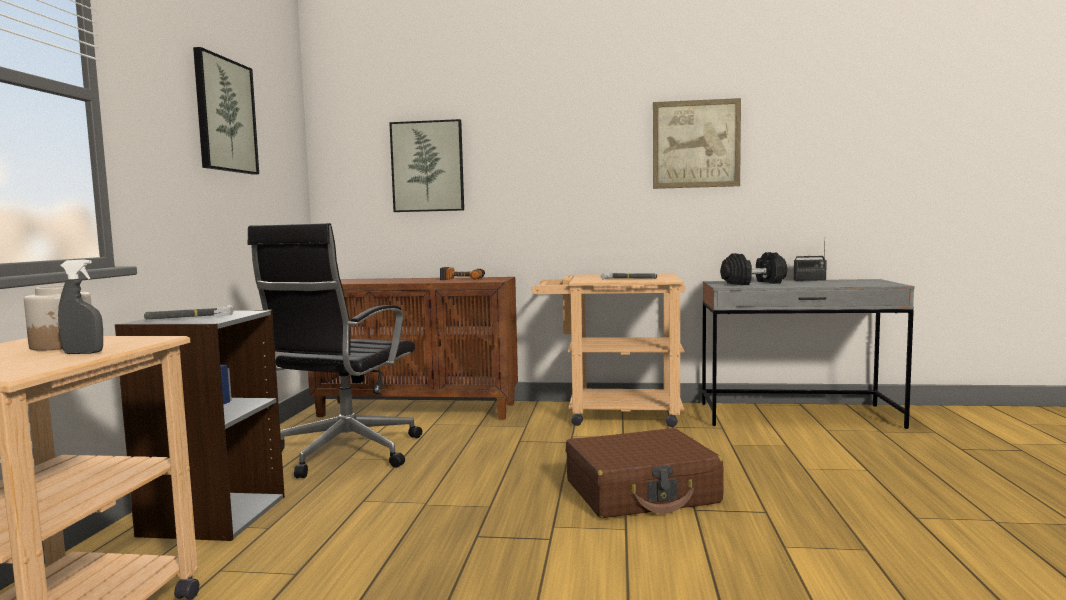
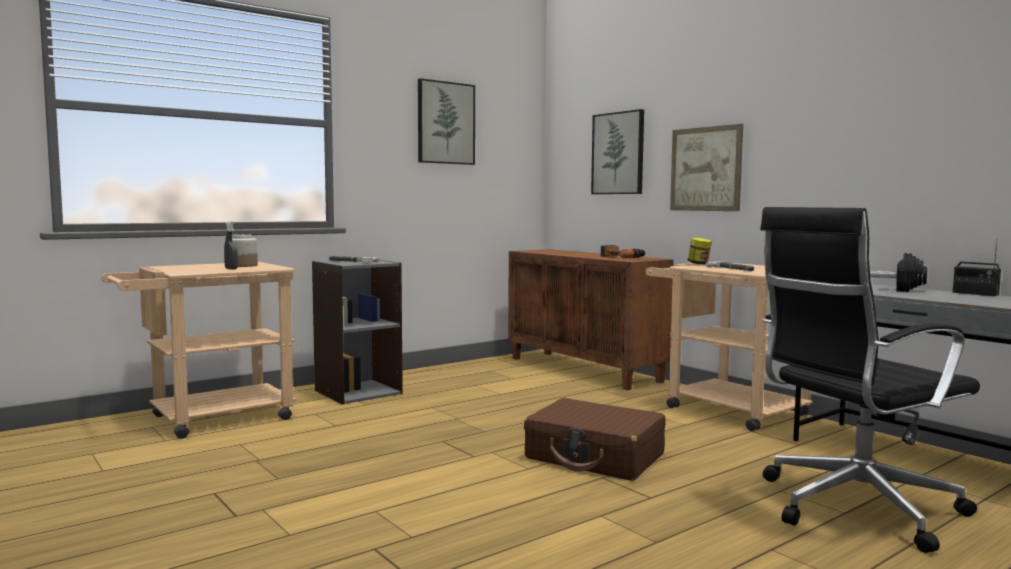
camera: 45 degrees right, 0 degrees up
(344, 453) = (478, 382): black office chair -> black office chair (853, 507)
(582, 277) = (699, 264): none -> jar
(696, 144) = (854, 122): picture -> picture (705, 169)

